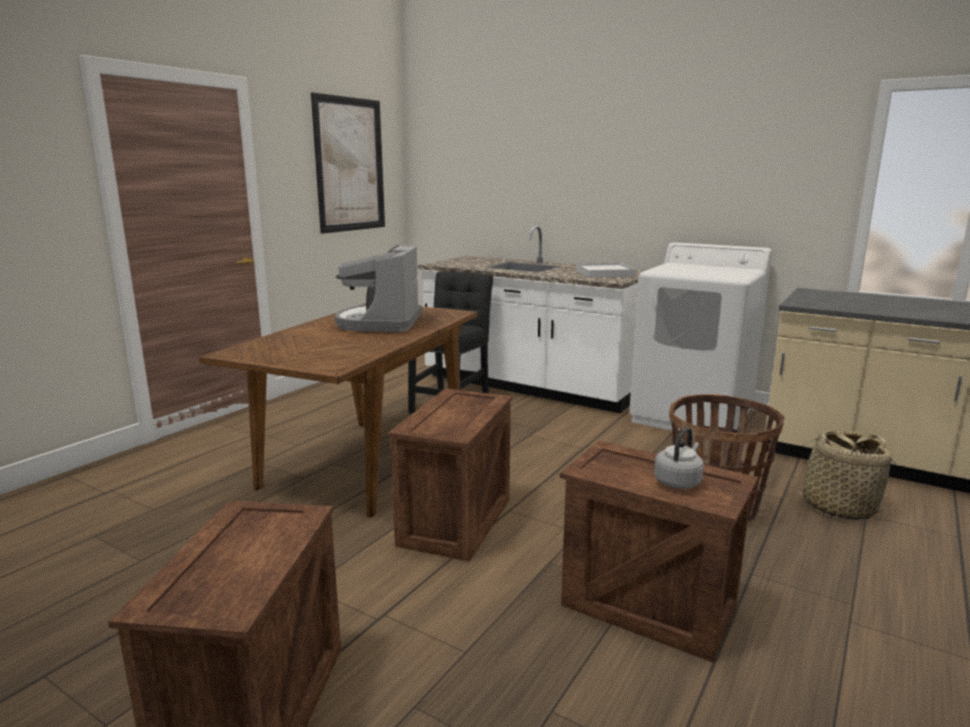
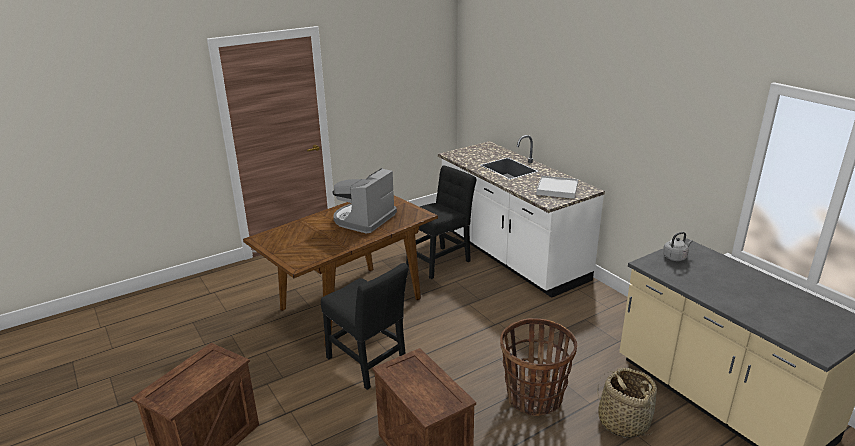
camera: 25 degrees right, 10 degrees up
(350, 165) = (403, 70): picture -> none
(457, 522) = (368, 363): crate -> black chair
(678, 481) = (427, 392): grey kettle -> grey kettle (675, 257)
(692, 416) = (604, 313): white washing machine -> none

